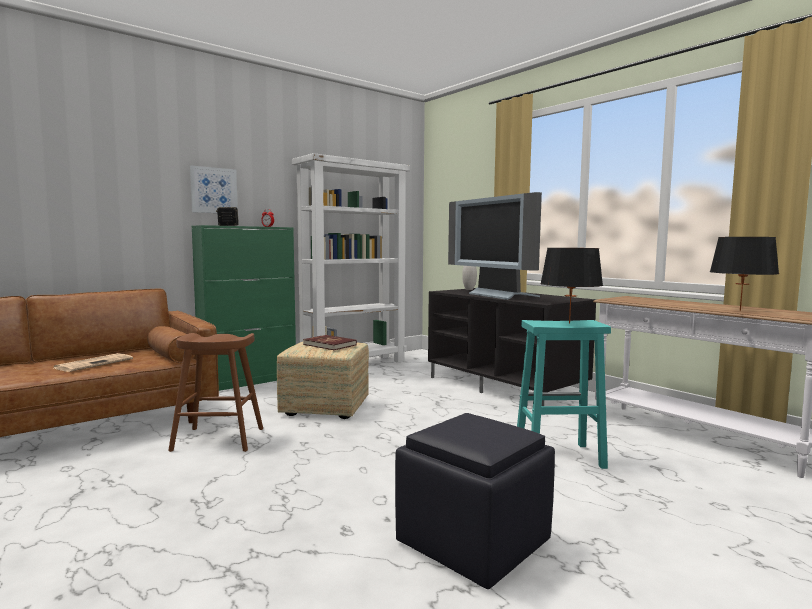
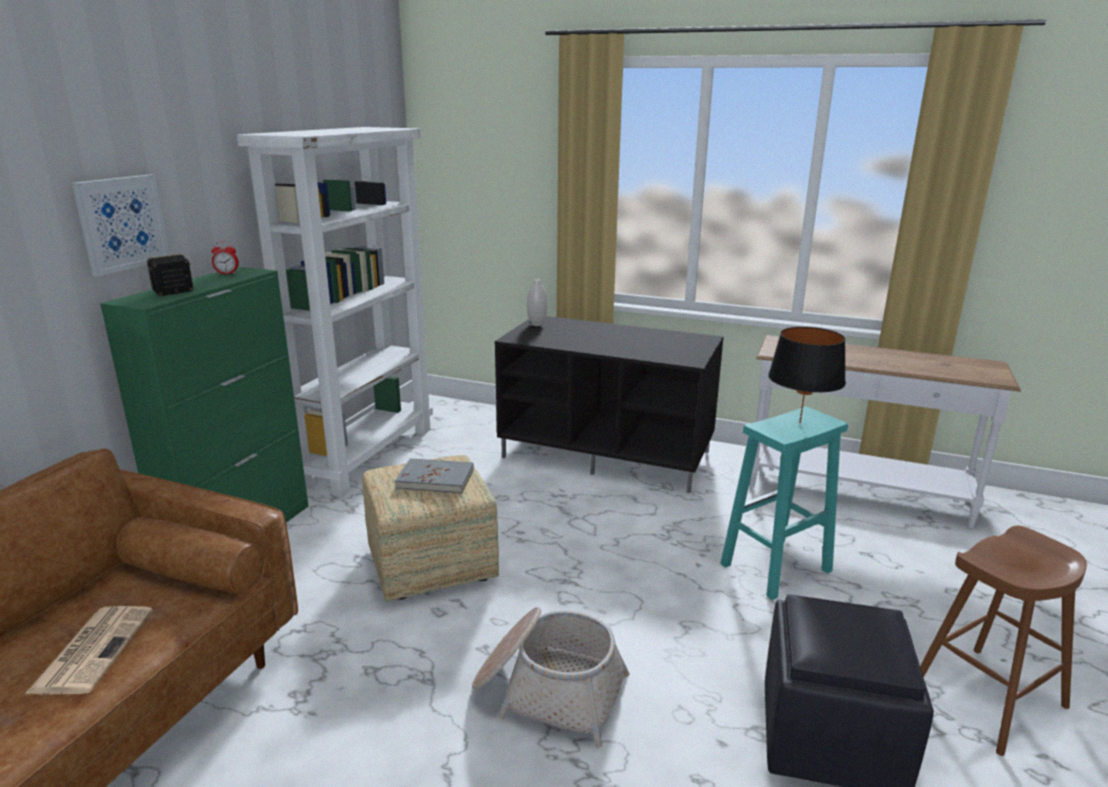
camera: 30 degrees left, 15 degrees up
(218, 439) = (354, 687): brown stool -> brown stool (987, 698)
(314, 467) = (548, 690): none -> basket
(330, 345) = (435, 479): red book -> grey book
(500, 296) = (609, 344): television -> none
(739, 311) = (926, 369): black table lamp -> none

